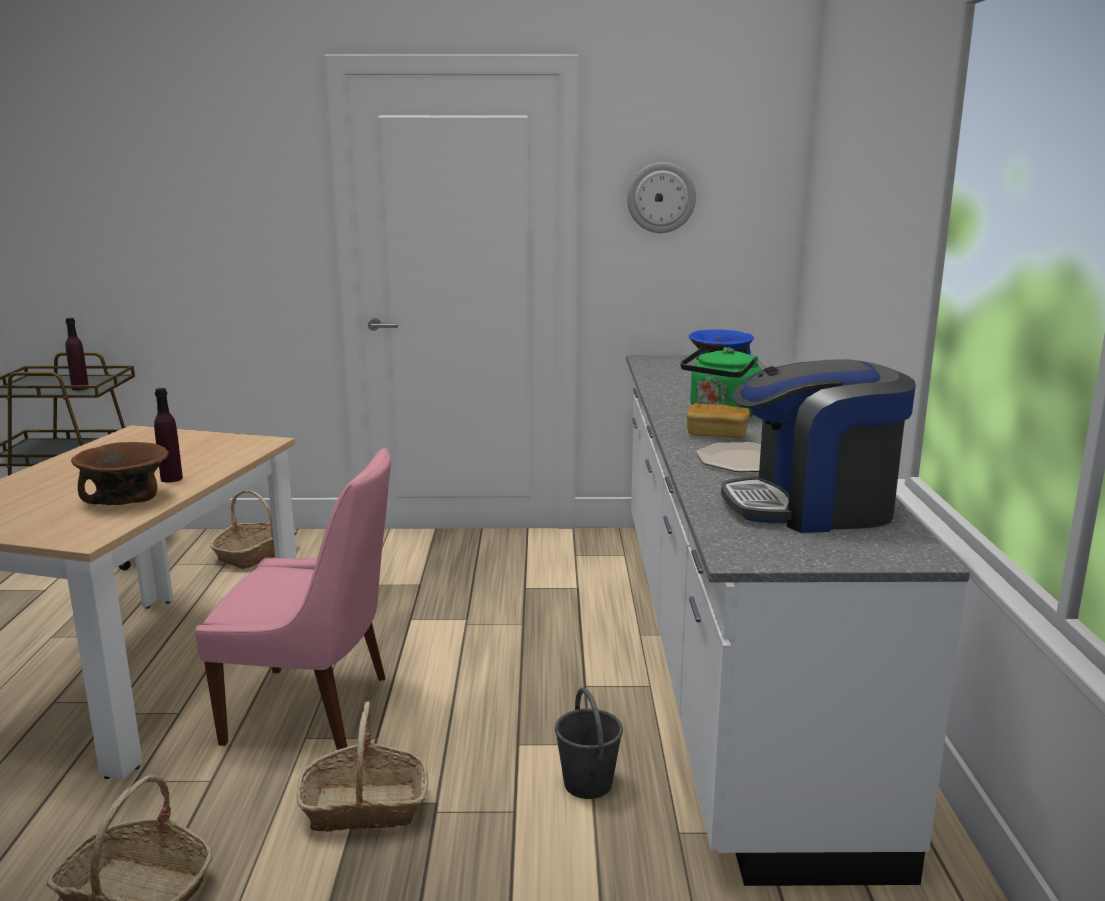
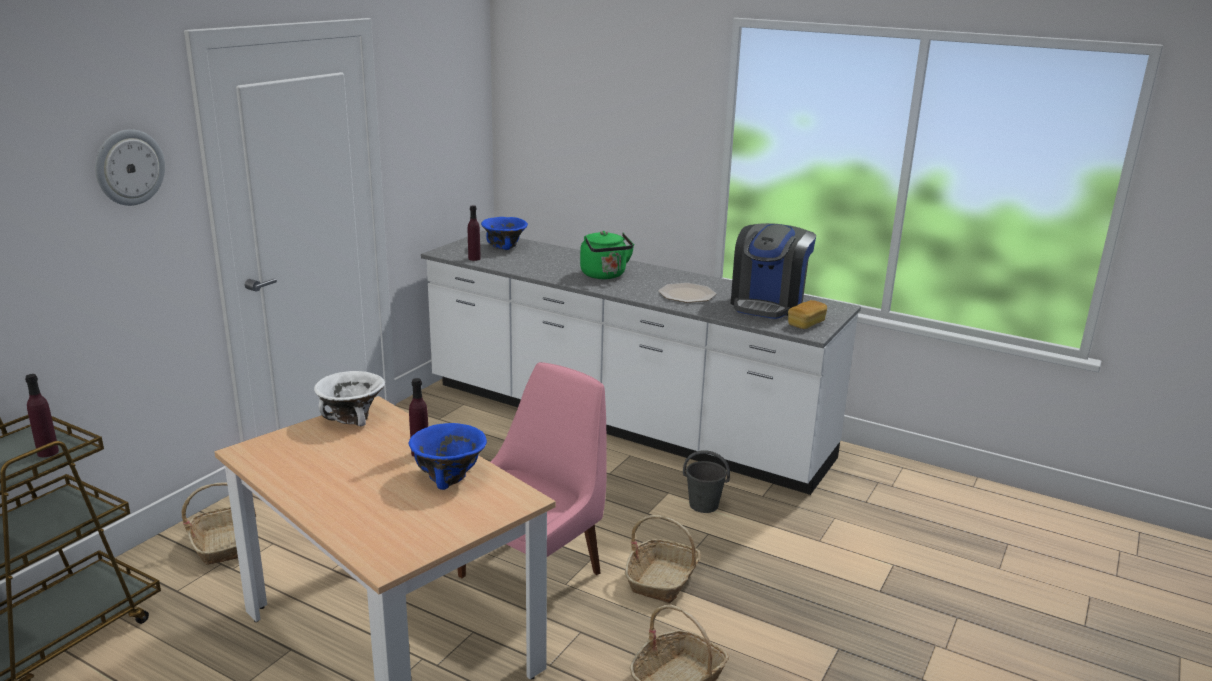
camera: 60 degrees left, 5 degrees up
(125, 499) = (449, 476): brown bowl -> blue bowl
(234, 441) = (352, 417): none -> white bowl
(654, 369) = (474, 258): none -> purple bottle
(661, 197) = (424, 126): wall clock -> wall clock (129, 167)
(717, 435) = (637, 287): bread -> bread (806, 324)

